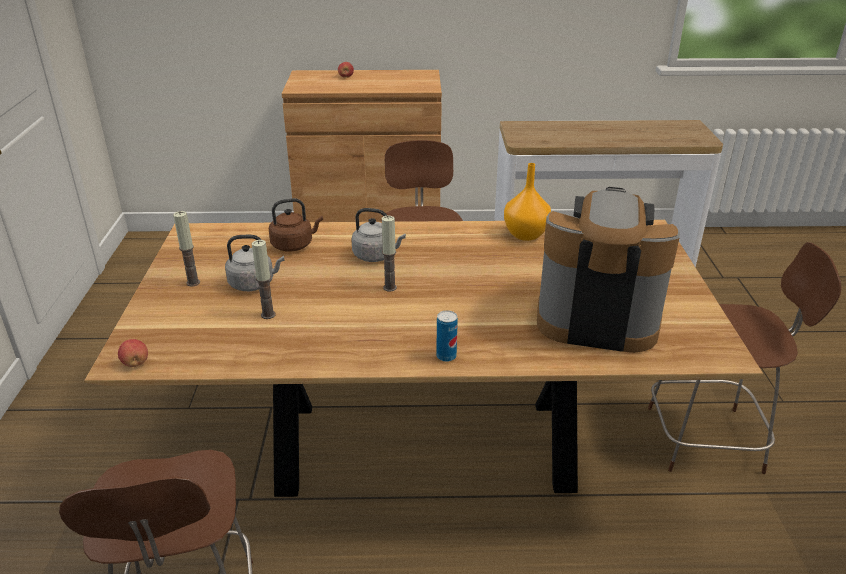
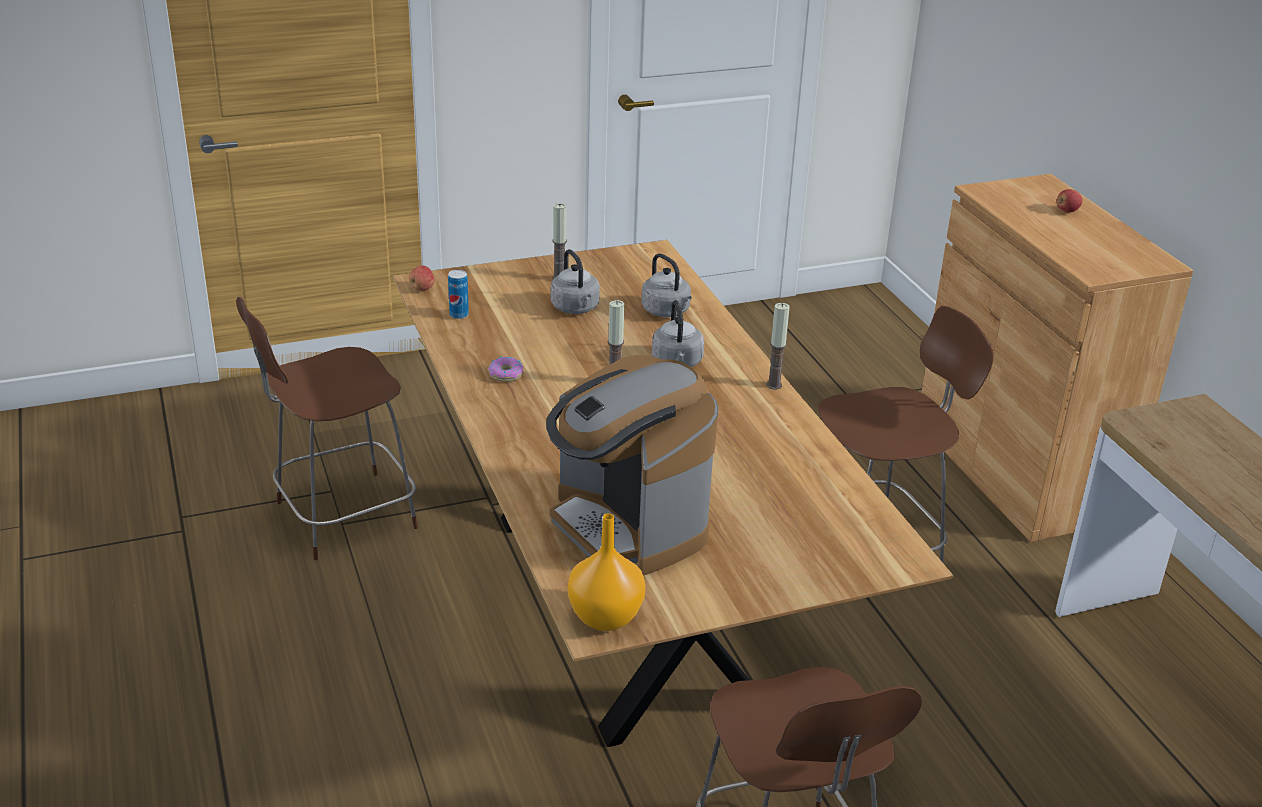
camera: 70 degrees right, 0 degrees up
(268, 315) = (525, 328): candle -> candle (774, 385)
(294, 245) = (667, 312): brown kettle -> grey kettle
(342, 338) = (506, 374): none -> donut
(446, 356) = (503, 436): can -> can (459, 315)
(525, 234) = (806, 456): orange vase -> orange vase (607, 617)
(596, 318) = (628, 526): coffee machine -> coffee machine turned 150 degrees clockwise

